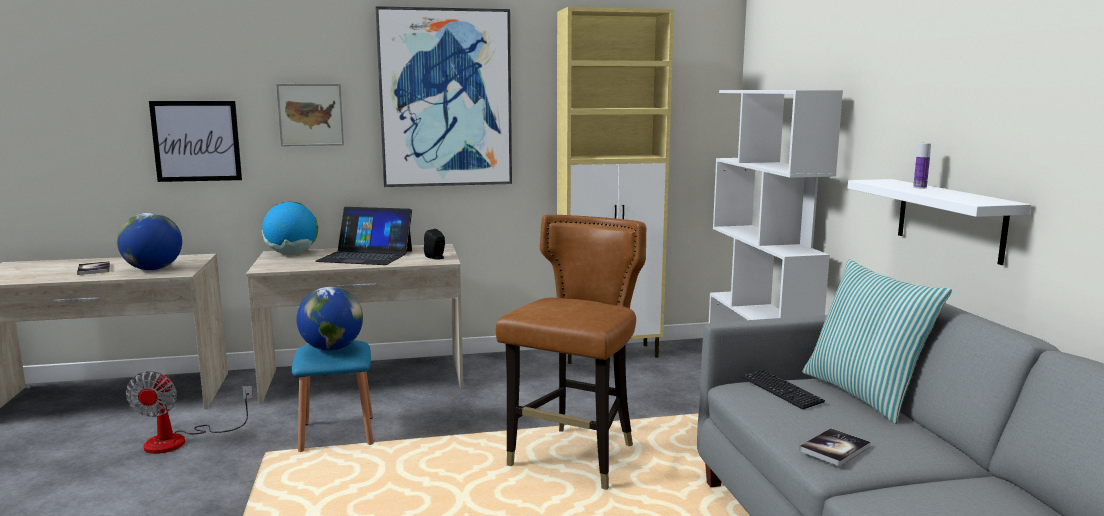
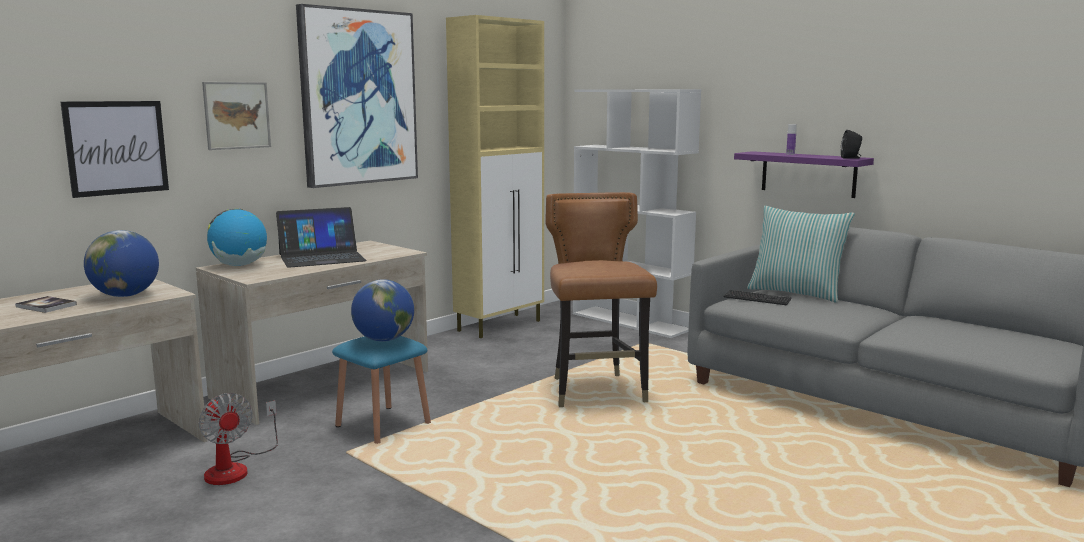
camera: 35 degrees left, 0 degrees up
(436, 258) = (393, 251): black speaker -> black speaker (851, 158)
(834, 448) = (836, 318): book -> none
(949, 219) = (808, 174): white shelf -> purple shelf

